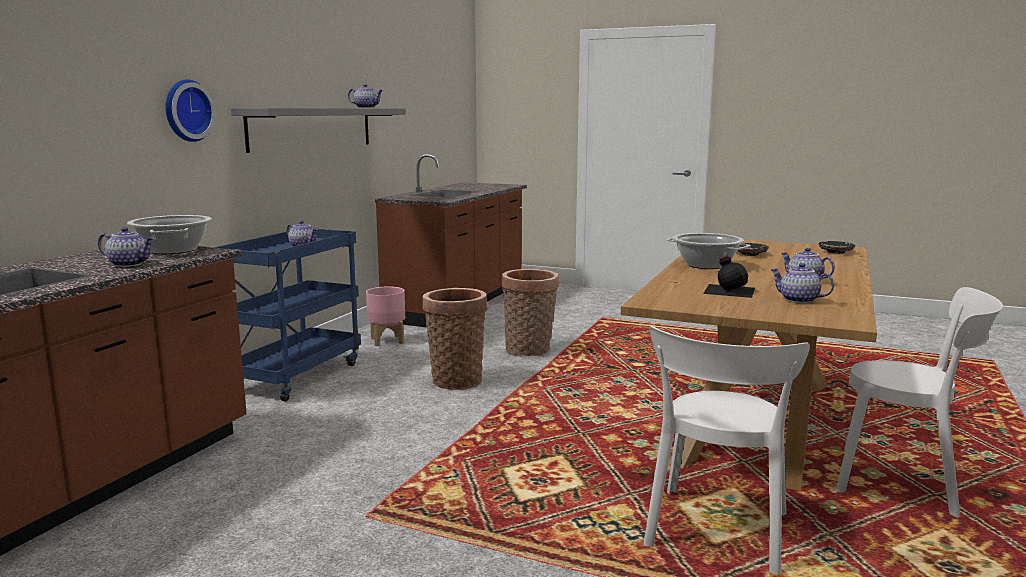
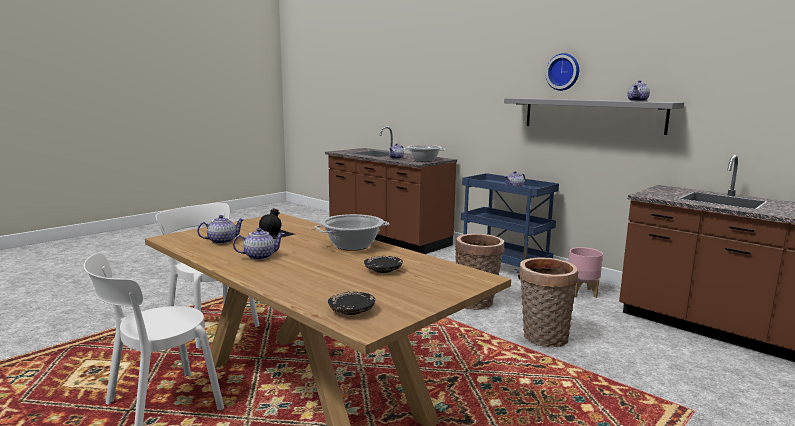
camera: 110 degrees right, 0 degrees up
(186, 110) = (491, 99): wall clock -> wall clock (563, 72)

